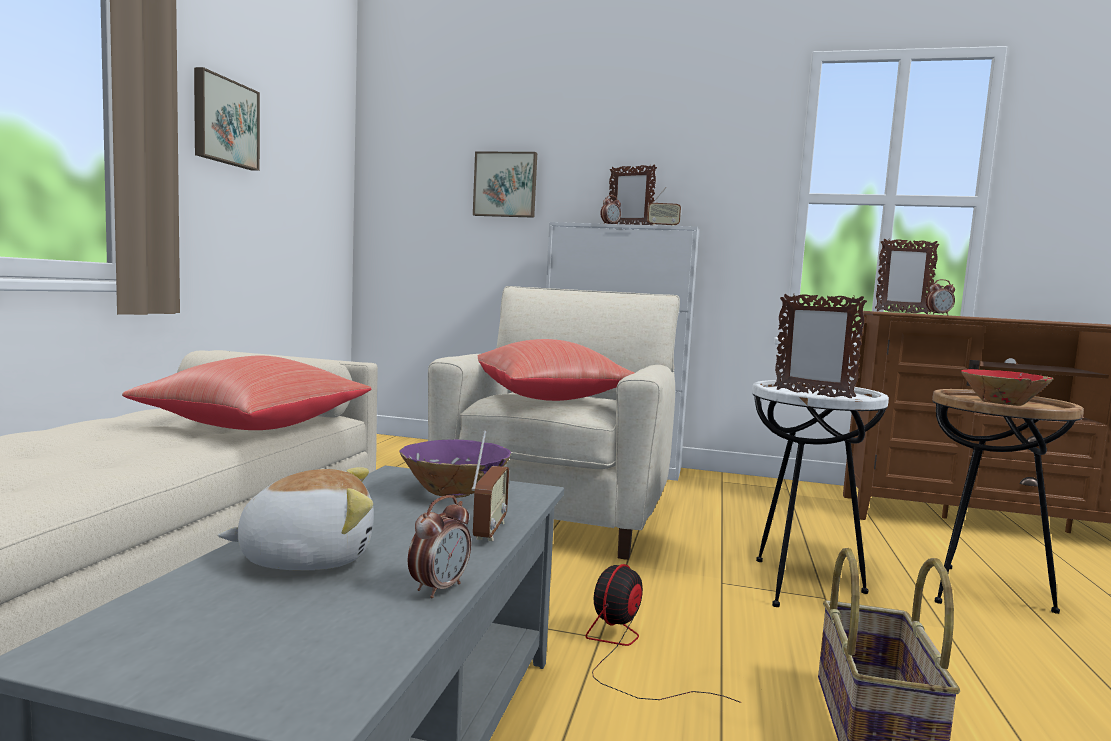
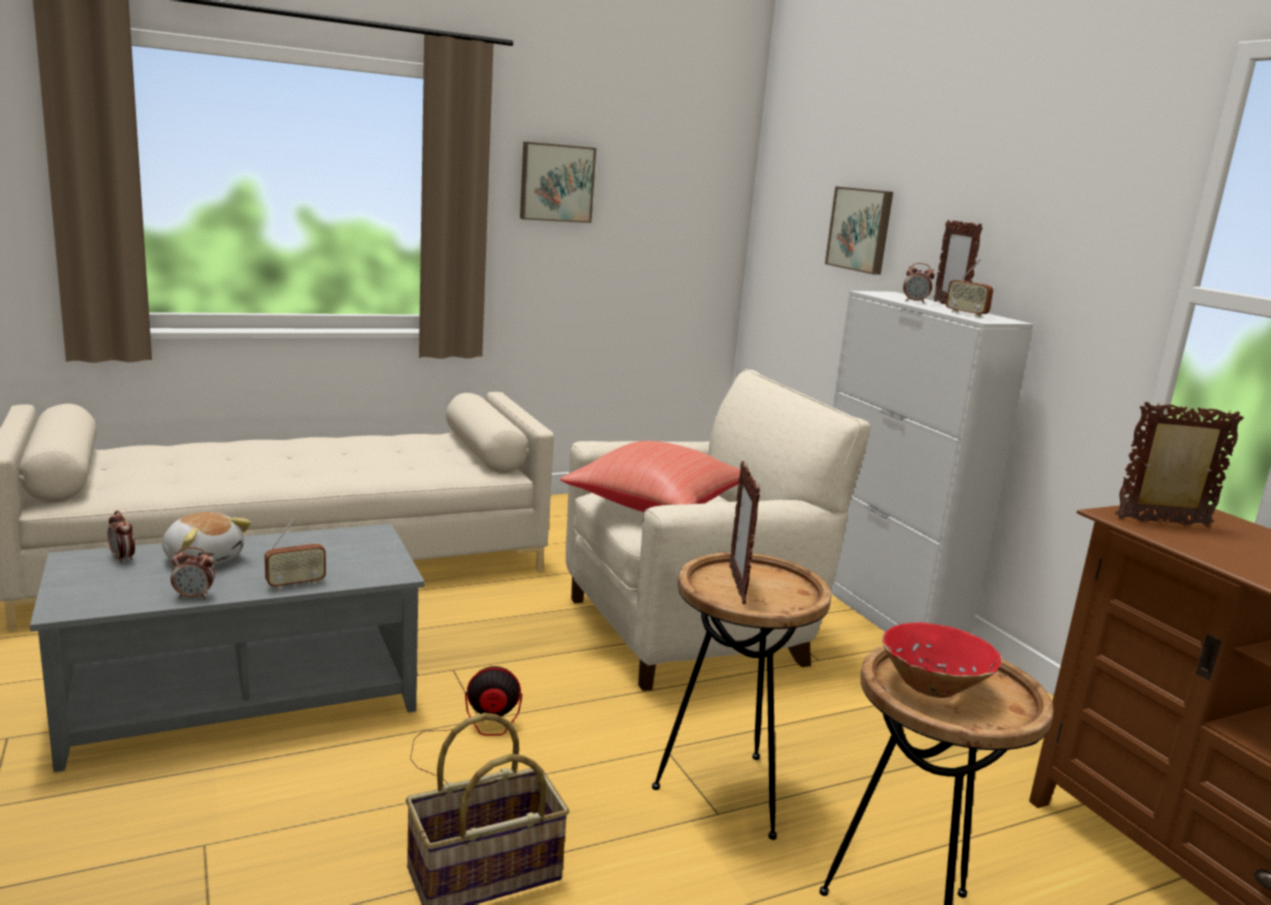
camera: 50 degrees right, 10 degrees up
(254, 426) = (428, 467): red pillow -> none
(453, 492) = (359, 556): purple bowl -> none
(799, 585) = (728, 792): white side table -> brown side table
(901, 312) = (1163, 523): picture frame -> picture frame turned 135 degrees clockwise
(938, 314) = (1187, 543): alarm clock -> alarm clock (123, 558)

